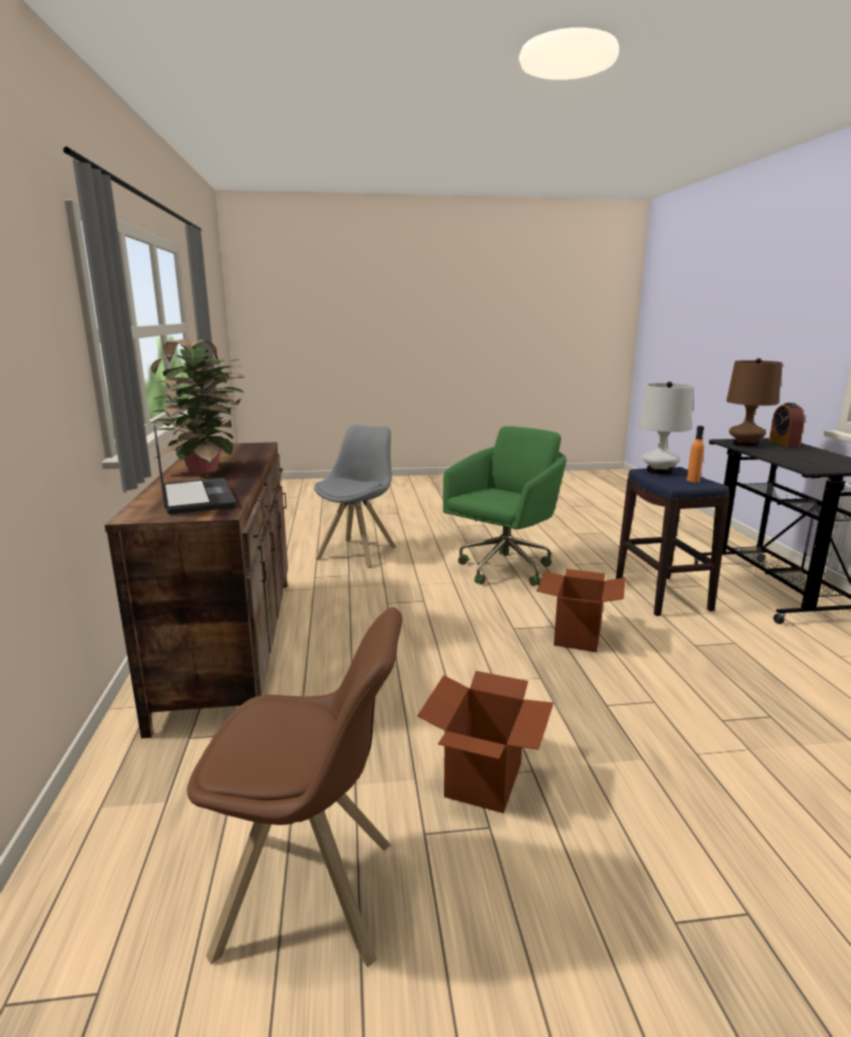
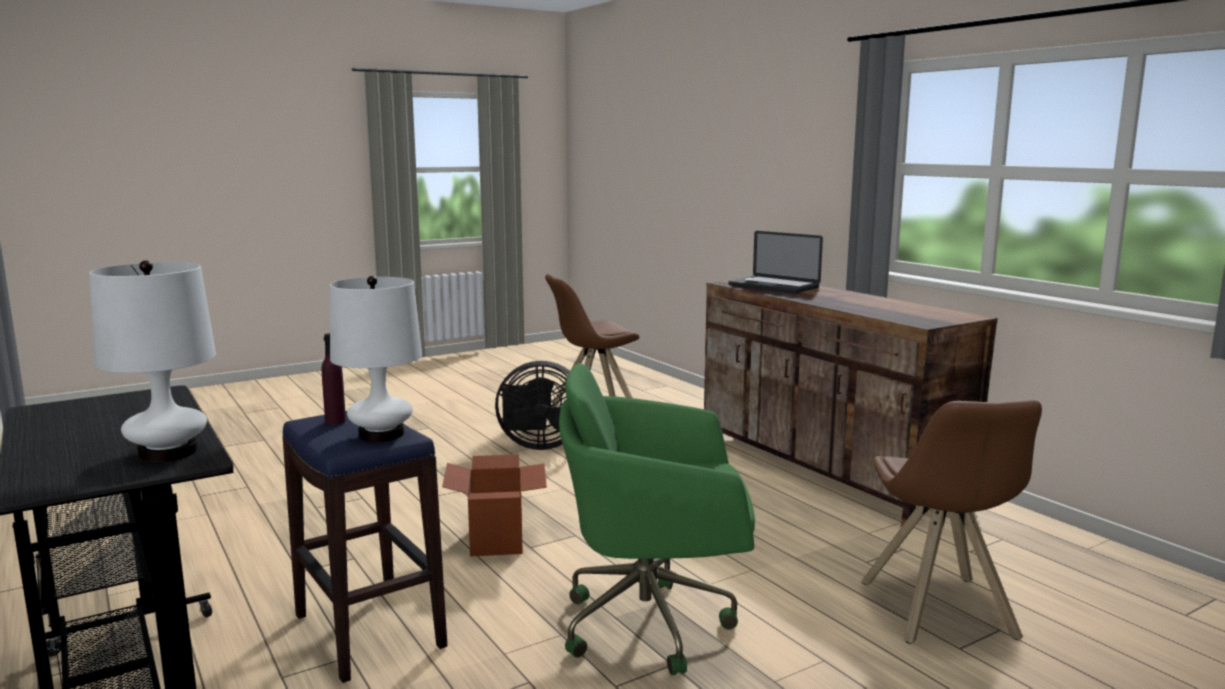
camera: 155 degrees right, 5 degrees down
(206, 469) = (852, 299): potted plant -> none
(357, 552) = (938, 610): grey chair -> brown chair
(484, 780) = (538, 445): cardboard box -> black fan
(502, 571) = (654, 626): green office chair -> green office chair turned 75 degrees clockwise
(693, 480) = (335, 421): orange bottle -> purple bottle
(745, 444) = (167, 452): brown table lamp -> white table lamp
(783, 443) = (58, 469): alarm clock -> none

